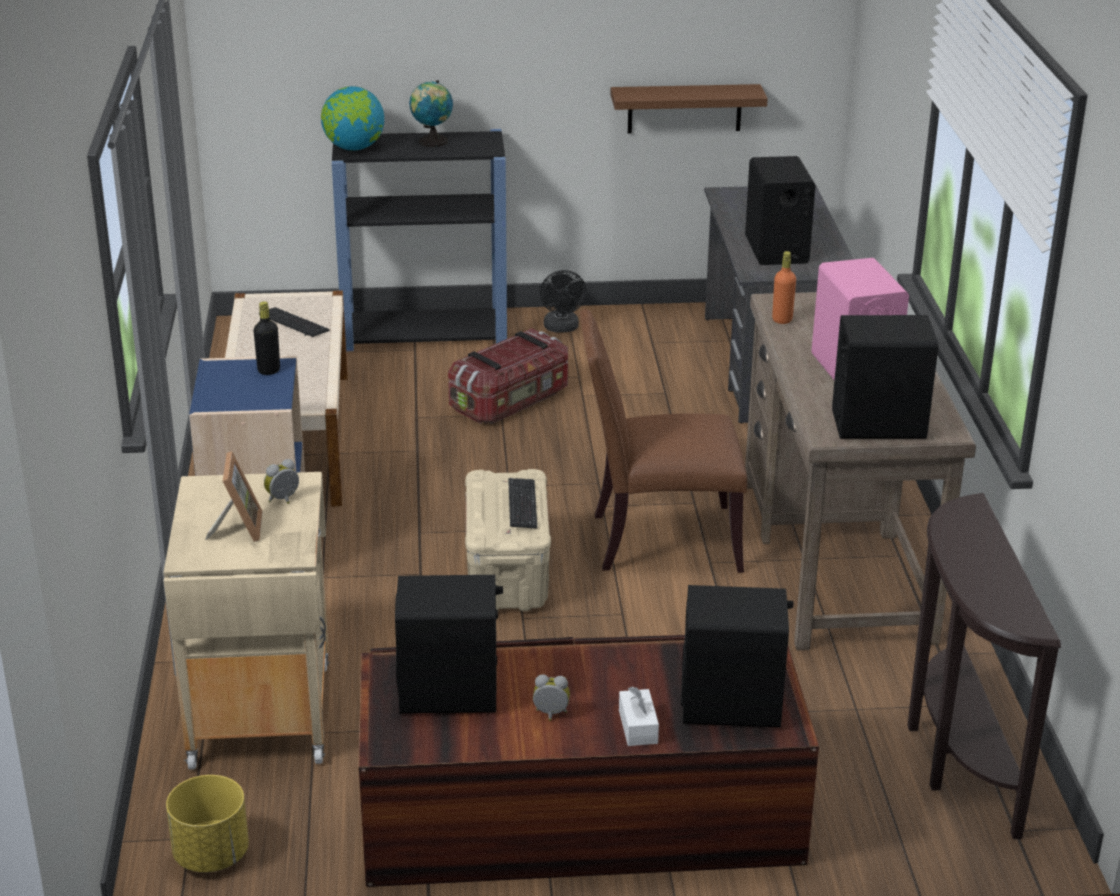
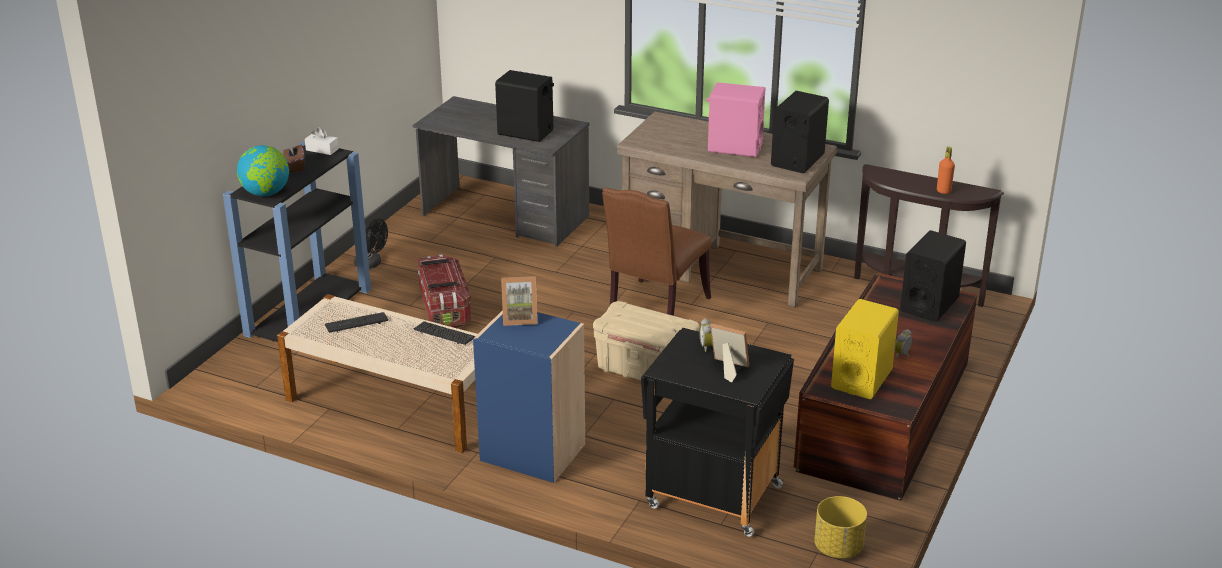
camera: 60 degrees left, 0 degrees up
(261, 712) = (712, 495): beige cart -> black cart
(269, 370) = (519, 318): black bottle -> picture frame
(431, 142) = (295, 166): globe -> brown tissue box
(449, 692) = (861, 379): black speaker -> yellow speaker
(522, 505) = (652, 317): keyboard -> keyboard (444, 334)
(638, 727) = (930, 334): white tissue box -> white tissue box (322, 149)
(684, 108) = (377, 79): brown shelf -> none
(782, 320) = (658, 147): orange bottle -> orange bottle (943, 191)

